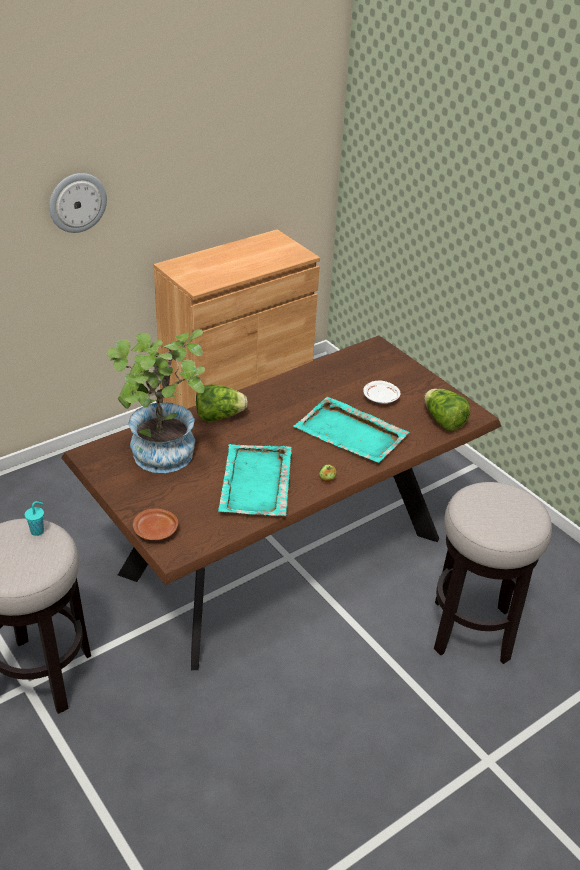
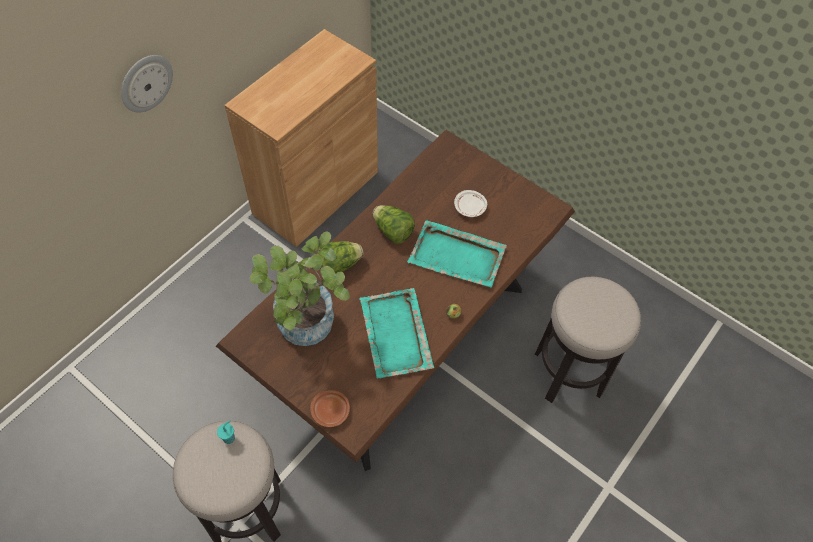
camera: 15 degrees left, 20 degrees up
(443, 421) = (529, 222): lettuce -> lettuce (393, 231)

